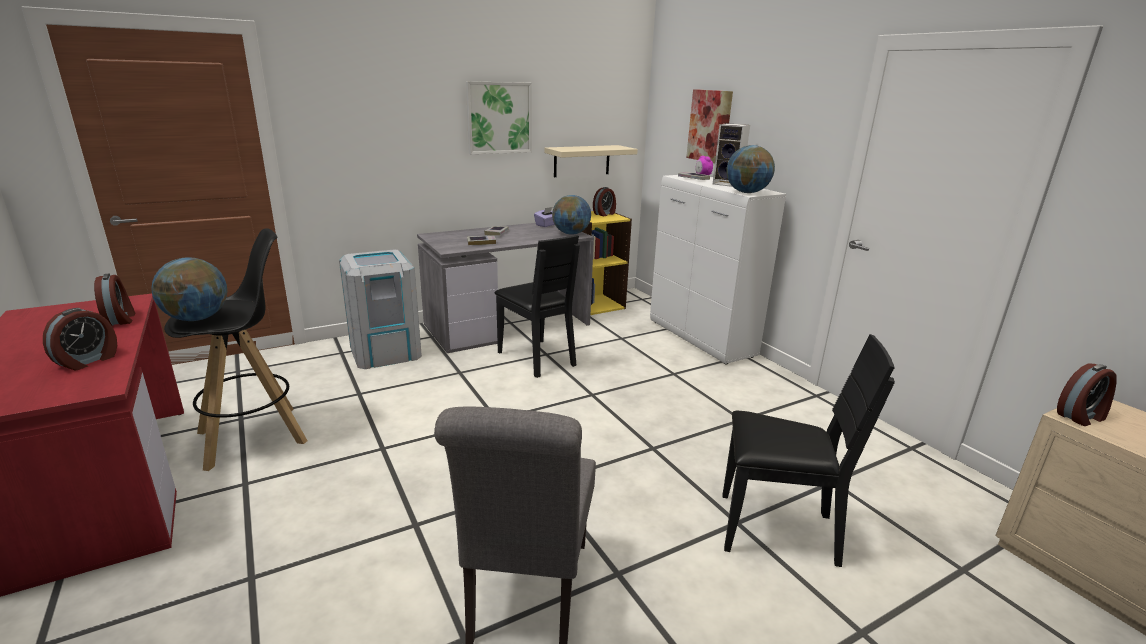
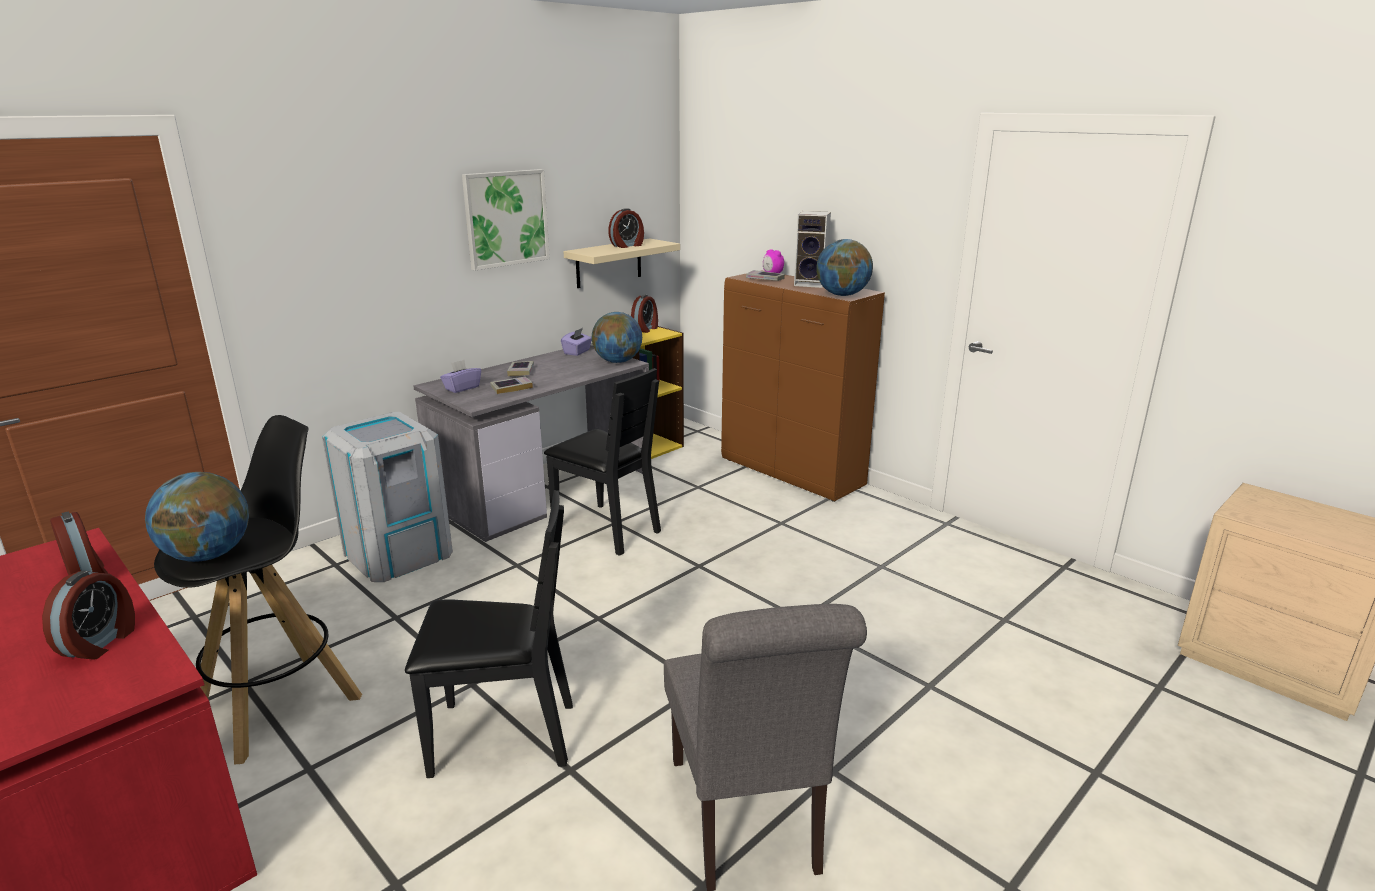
camera: 15 degrees left, 0 degrees up
(447, 239) = (462, 388): none -> purple tissue box
(701, 339) = (792, 474): white cabinet -> brown cabinet
(709, 126) = (772, 212): picture -> none
(775, 530) = (971, 685): black chair -> black chair (501, 736)
(1081, 416) = (1246, 510): alarm clock -> alarm clock (627, 245)

